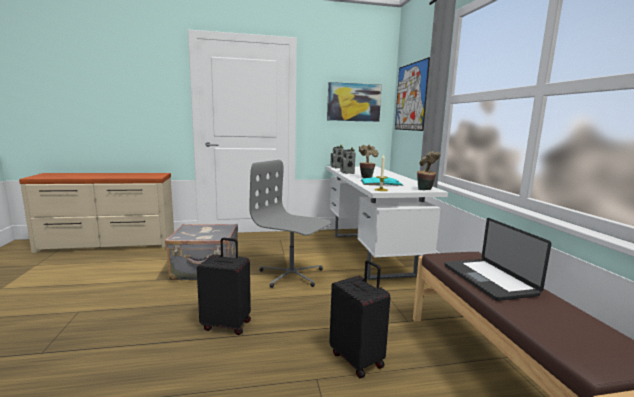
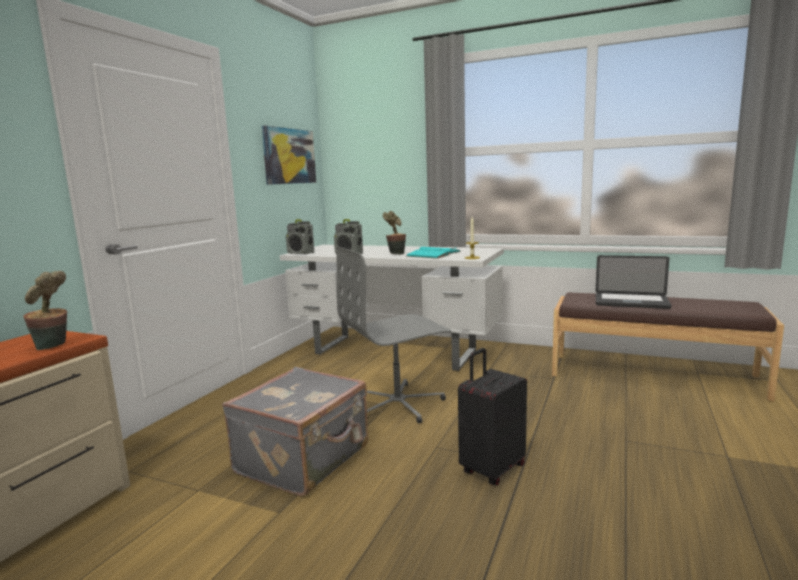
camera: 55 degrees left, 0 degrees up
(358, 359) = (603, 415): black suitcase -> none
(411, 97) = (369, 148): picture -> none
(425, 190) = (489, 250): potted plant -> potted plant (53, 346)

